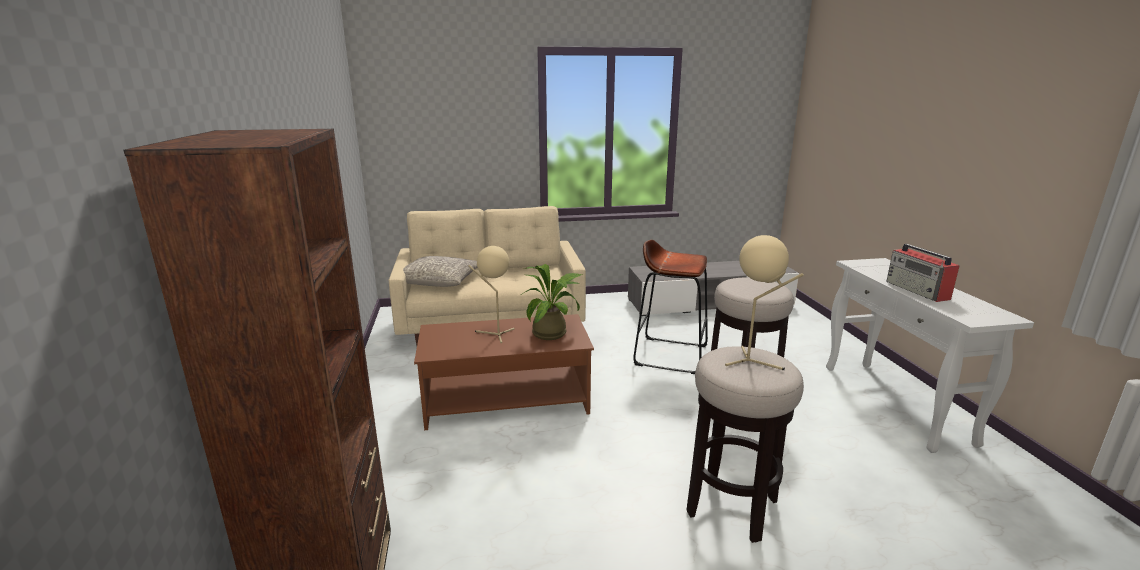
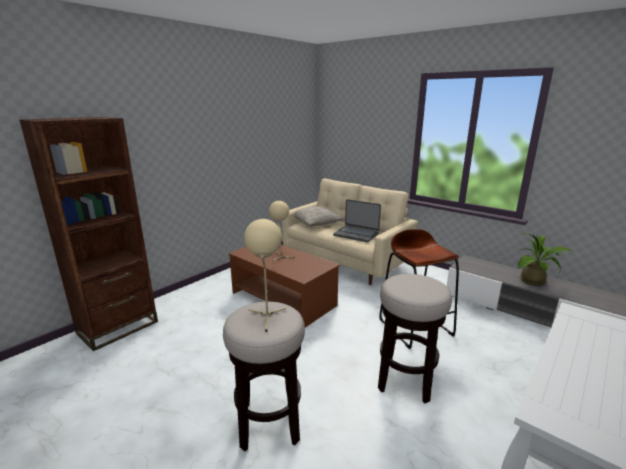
camera: 50 degrees right, 0 degrees up
(520, 278) = (356, 234): none -> laptop
(553, 333) = (304, 267): potted plant -> potted plant (536, 281)
(917, 291) = (570, 363): radio -> none

